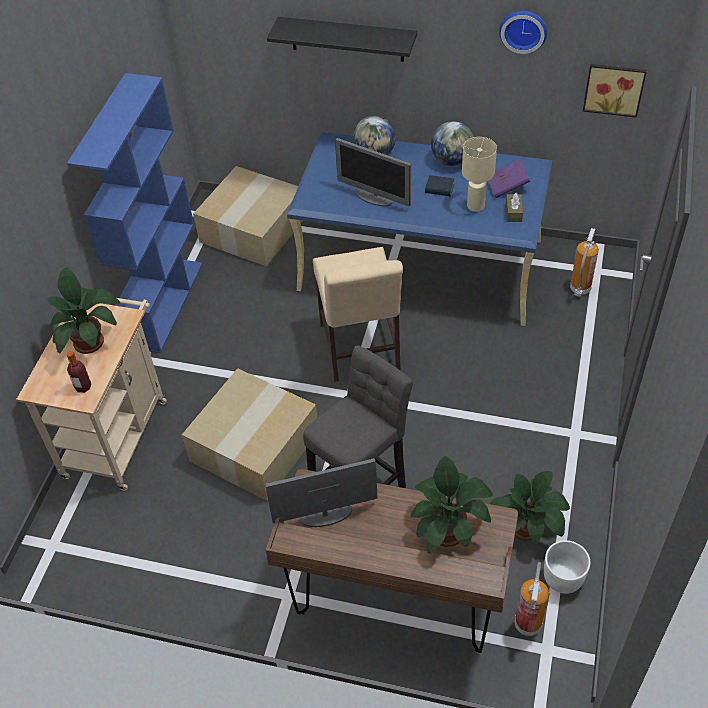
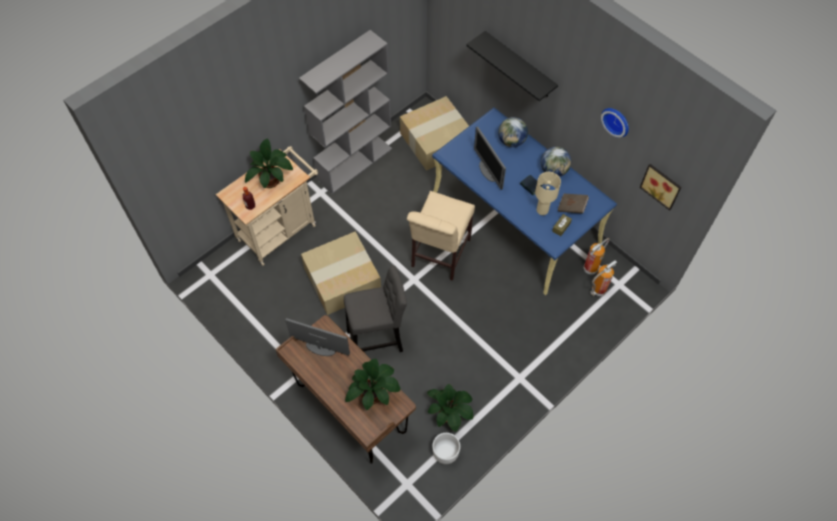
camera: 30 degrees right, 10 degrees up
(165, 303) = (355, 164): blue bookcase -> grey bookcase
(507, 187) = (572, 207): purple book -> brown book
(528, 622) = (408, 464): fire extinguisher -> fire extinguisher (591, 268)

